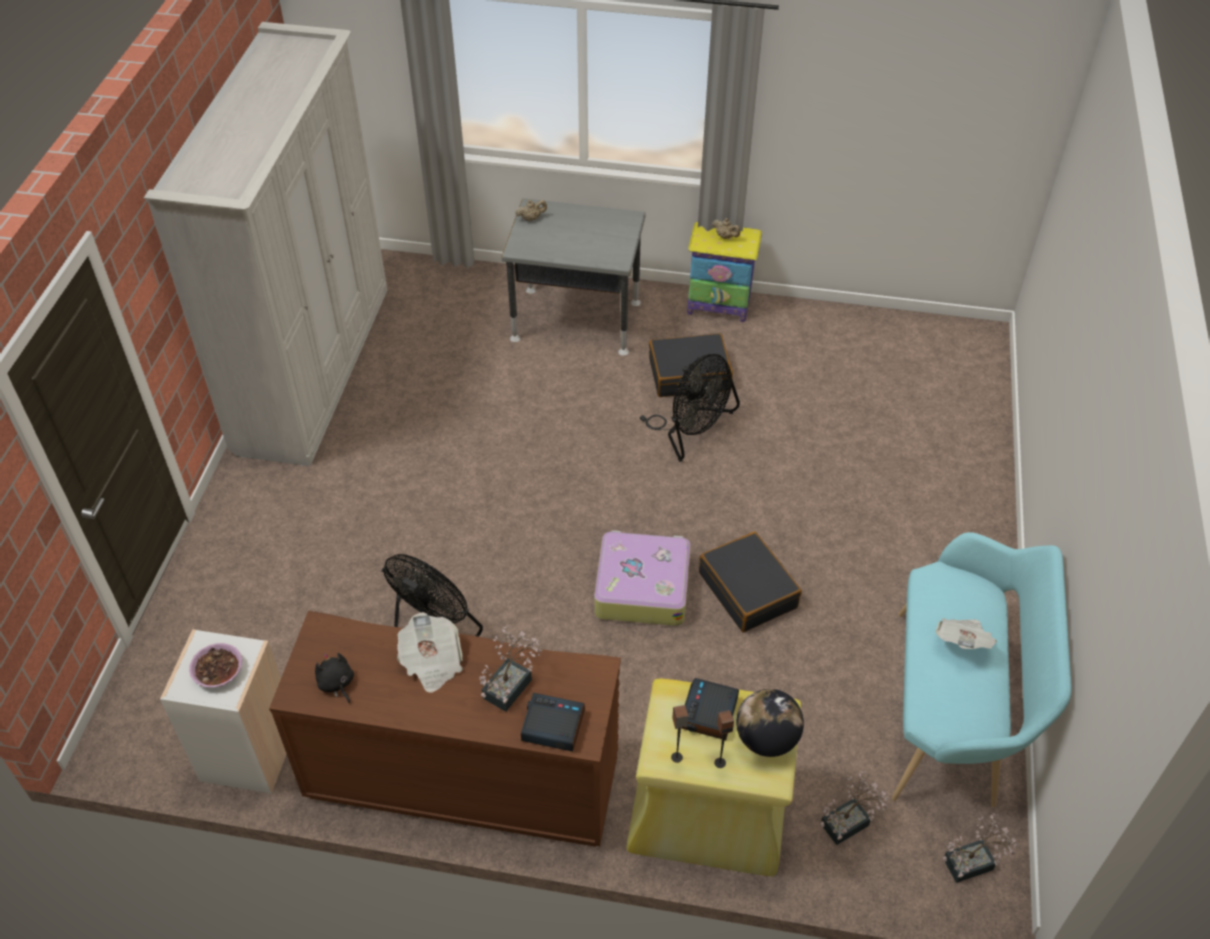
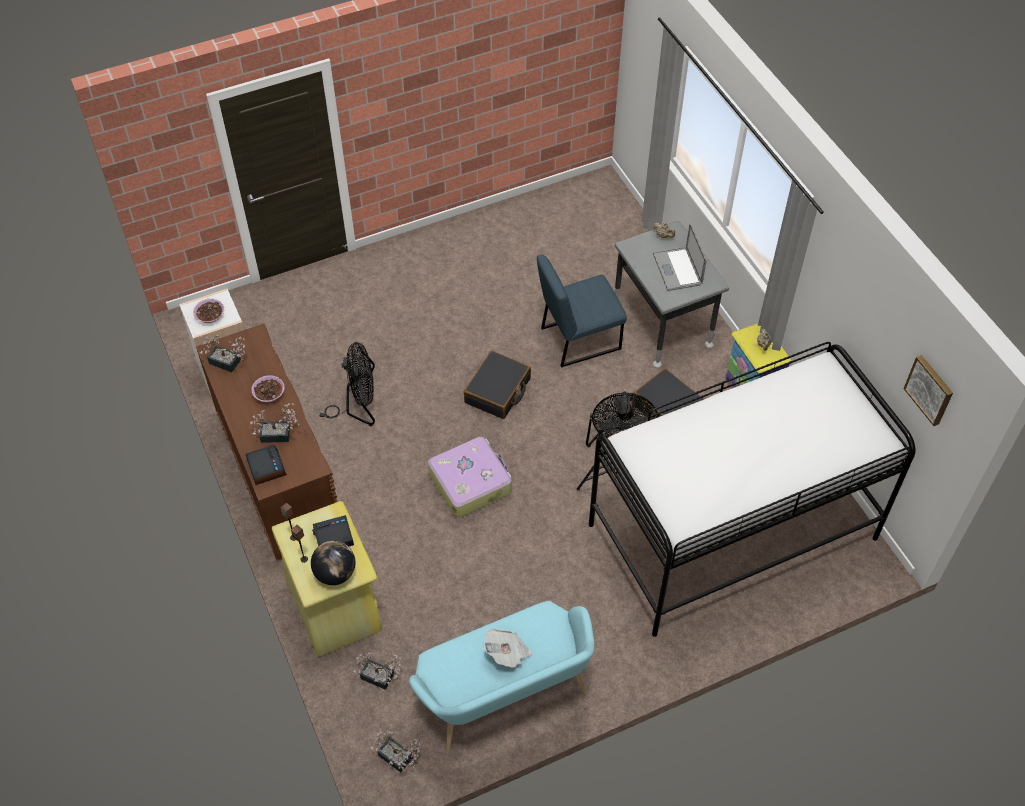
camera: 55 degrees right, 5 degrees up
(314, 367) = (503, 226): white wardrobe -> none
(336, 684) = (228, 363): black plush toy -> potted plant
(432, 662) = (269, 393): newspaper -> bowl
(532, 392) = (578, 338): none -> blue chair
(585, 232) = (677, 269): none -> laptop
(748, 590) = (512, 538): black suitcase -> black suitcase (498, 391)
(871, 414) = (727, 530): none -> black bed
(994, 95) = (930, 389): none -> picture

